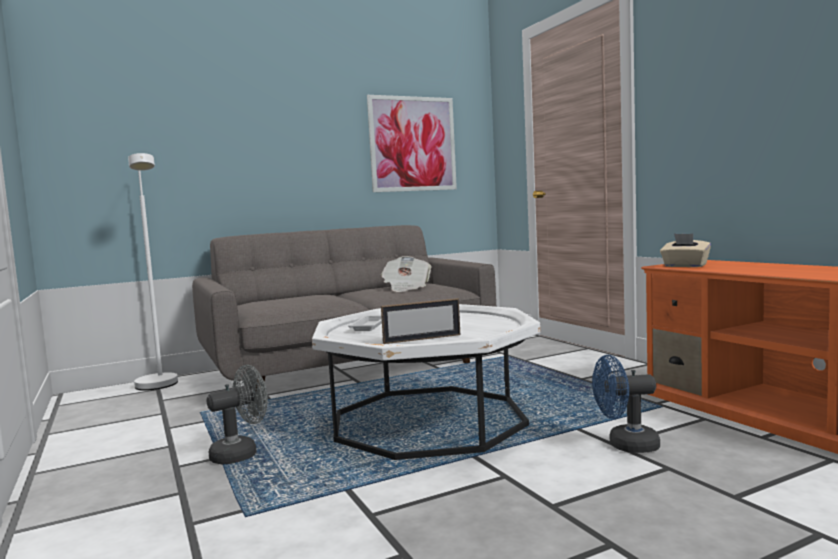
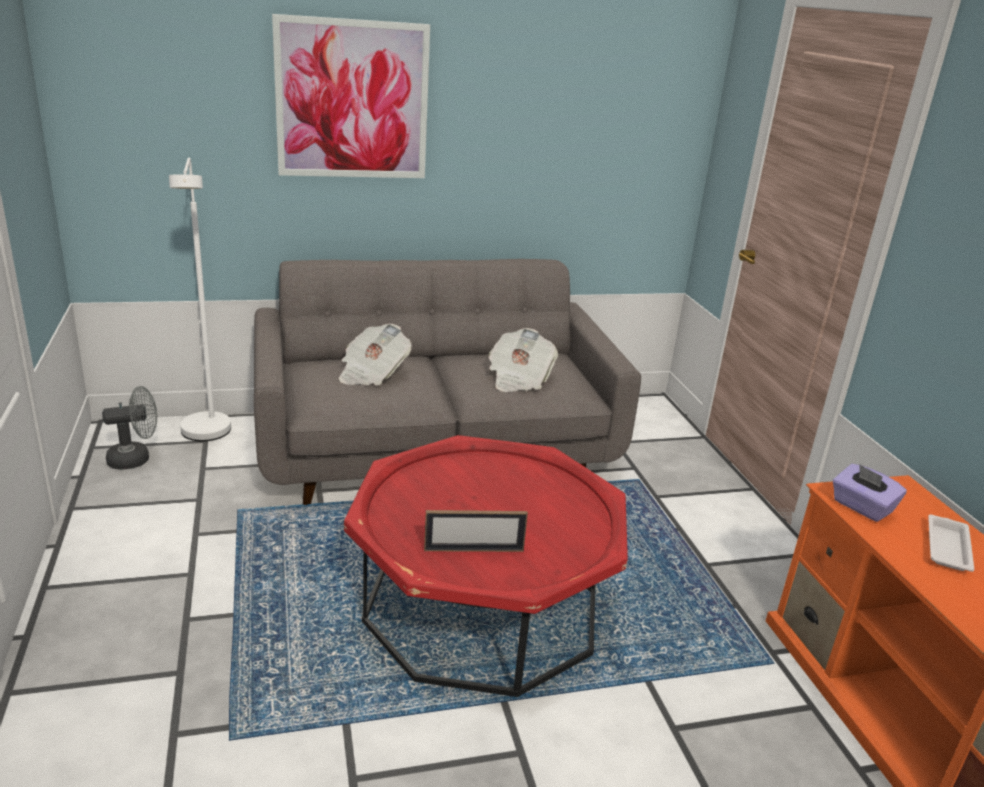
camera: 10 degrees right, 20 degrees up
(241, 453) = (258, 614): grey fan -> grey fan (136, 459)
(296, 298) = (372, 373): none -> newspaper
(369, 326) = (432, 482): white tray -> white tray (947, 547)
(412, 144) = (583, 138): picture -> picture (352, 100)
(428, 420) = (482, 606): white coffee table -> red coffee table
(625, 445) = (685, 734): blue fan -> none
(685, 266) = (861, 507): beige tissue box -> purple tissue box

